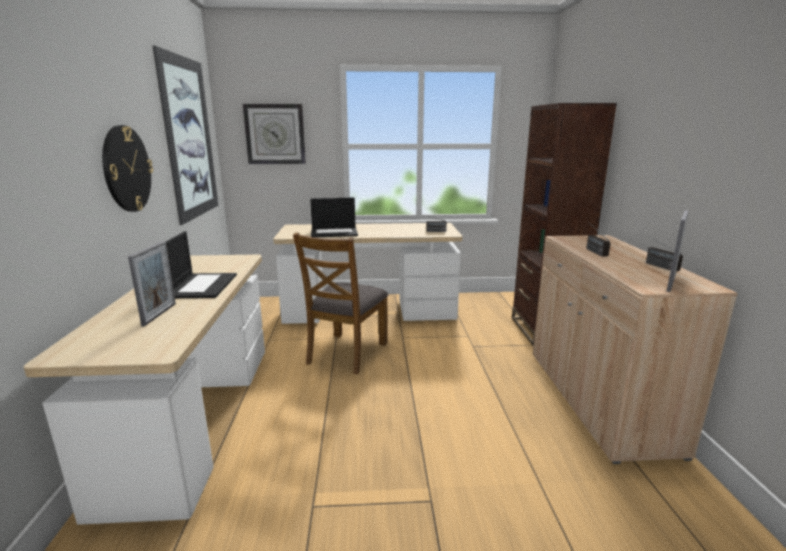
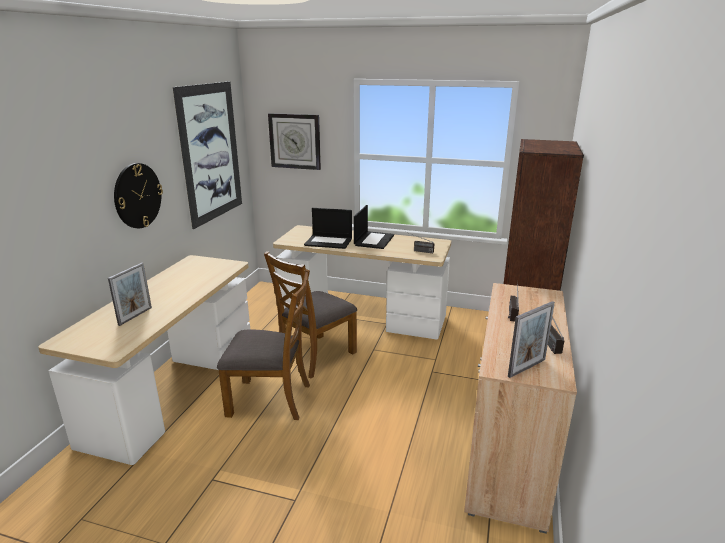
camera: 20 degrees right, 5 degrees up
(201, 285) = (180, 291): laptop -> laptop (374, 240)
(326, 403) = (270, 399): none -> brown chair

